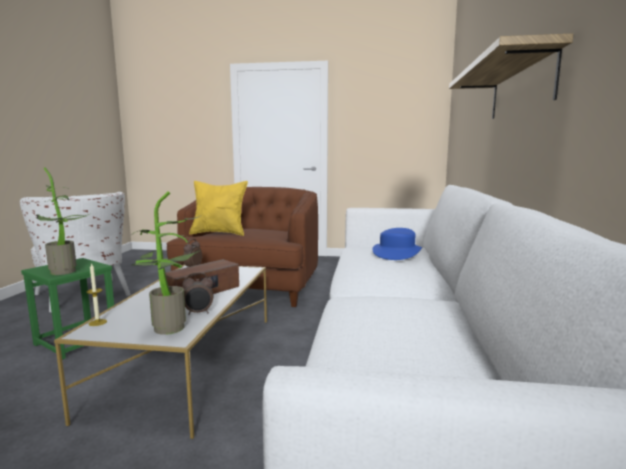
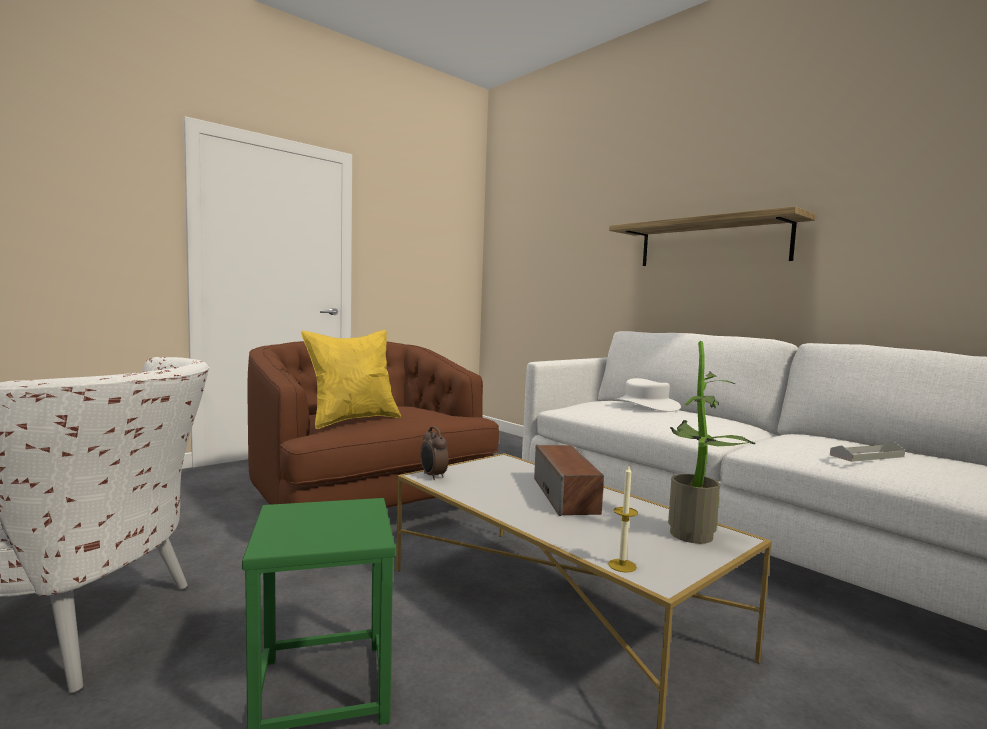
camera: 50 degrees left, 5 degrees down
(67, 271) = (356, 526): potted plant -> none
(199, 313) = (648, 512): alarm clock -> none
(373, 326) = (867, 456): none -> grey tray
(397, 253) = (646, 405): blue hat -> white hat

